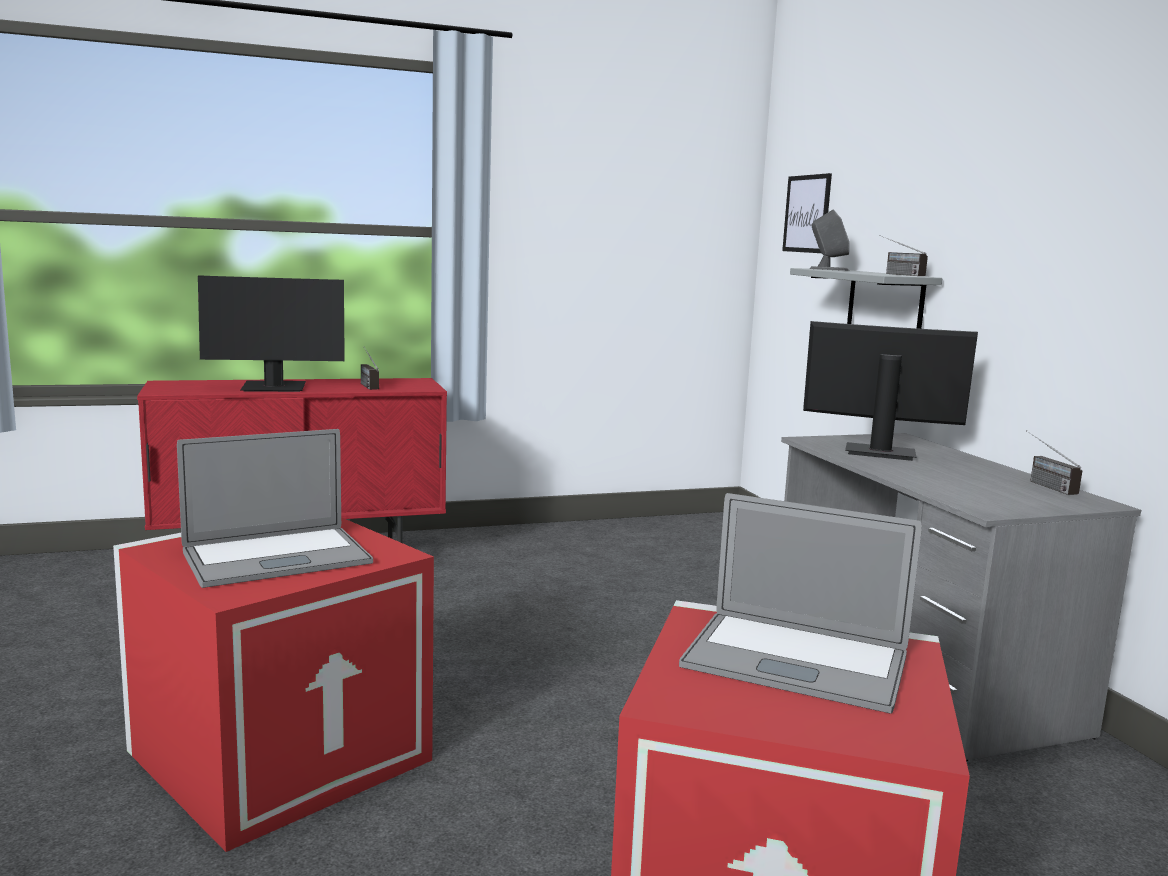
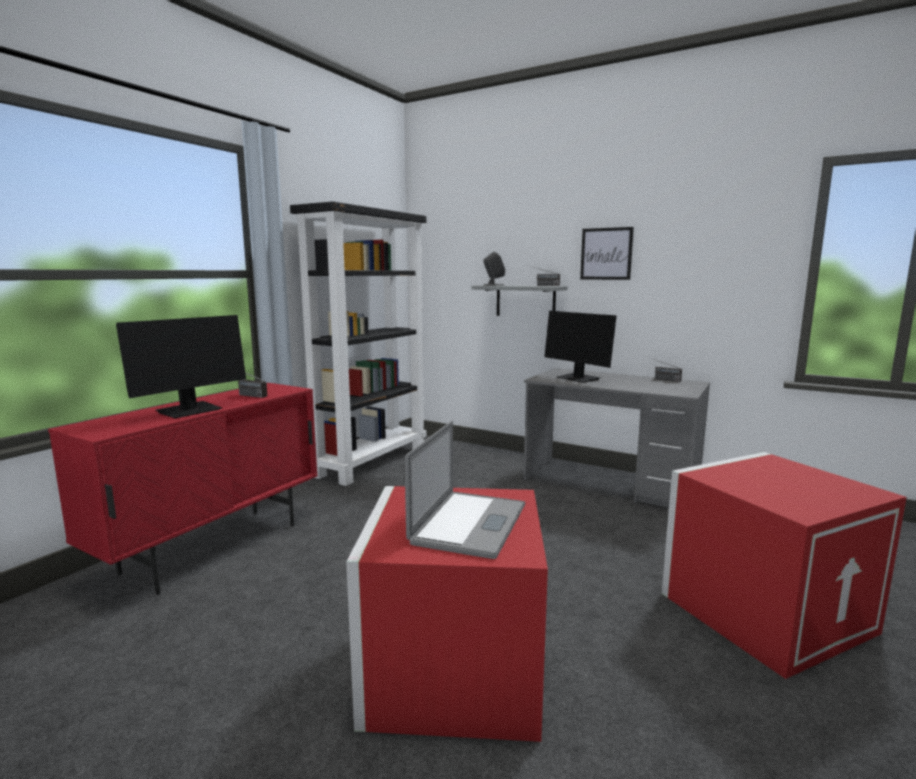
camera: 40 degrees left, 0 degrees up
(613, 531) = (372, 461): none -> black bookcase
(795, 661) = (771, 478): laptop -> none
(807, 214) = (452, 254): picture -> picture (606, 254)
(879, 452) = (578, 378): monitor -> monitor turned 105 degrees counterclockwise

